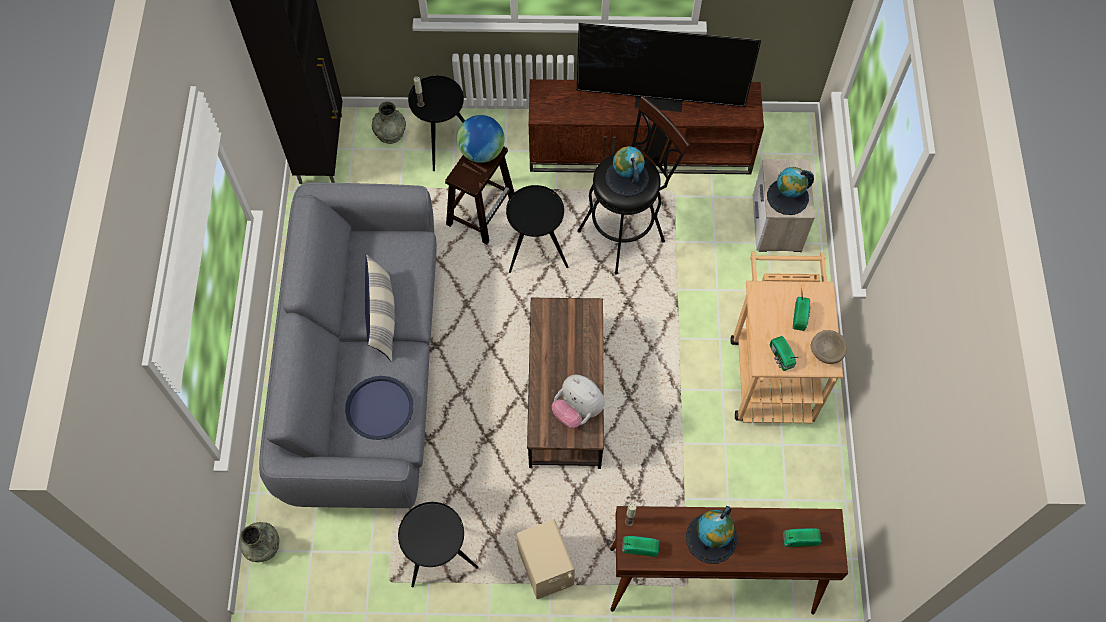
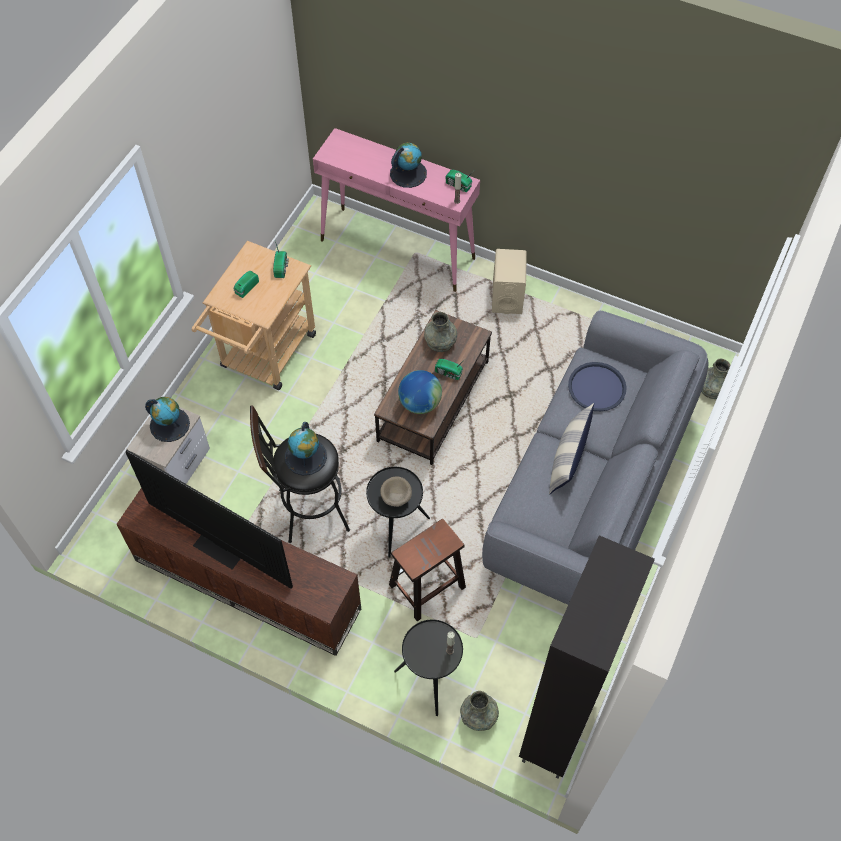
camera: 155 degrees left, 5 degrees down
(439, 558) = (581, 331): black side table -> none
(482, 152) = (416, 558): globe -> globe (419, 403)
(577, 410) = (440, 341): plush toy -> grey vase
(710, 580) = (398, 249): brown console table -> pink console table
(799, 539) = (352, 153): radio -> radio (449, 373)
(826, 351) = (246, 259): beige bowl -> beige bowl (395, 497)

